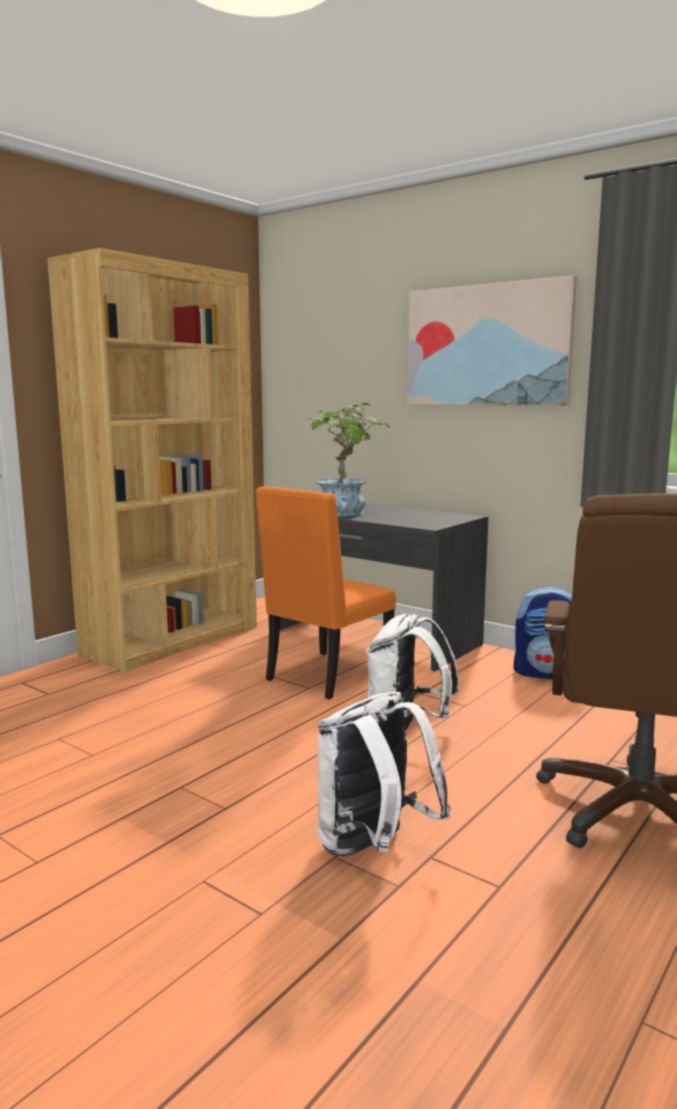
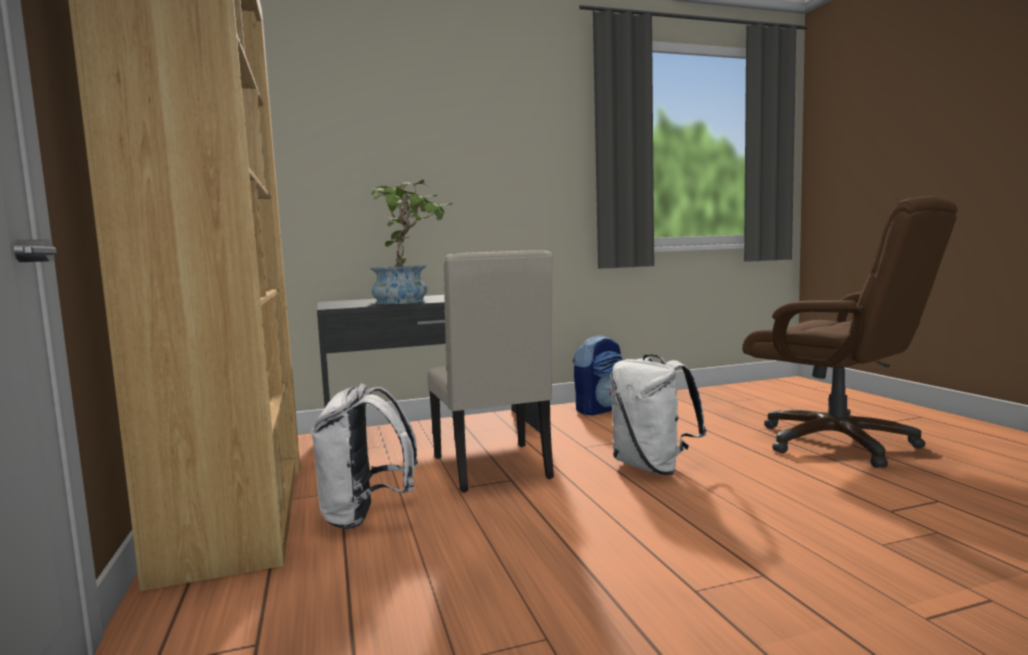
camera: 55 degrees left, 5 degrees down
(326, 676) = (494, 468): orange chair -> beige chair
(373, 847) = (870, 526): white backpack -> white backpack (366, 515)
(487, 345) = (494, 136): picture -> none

